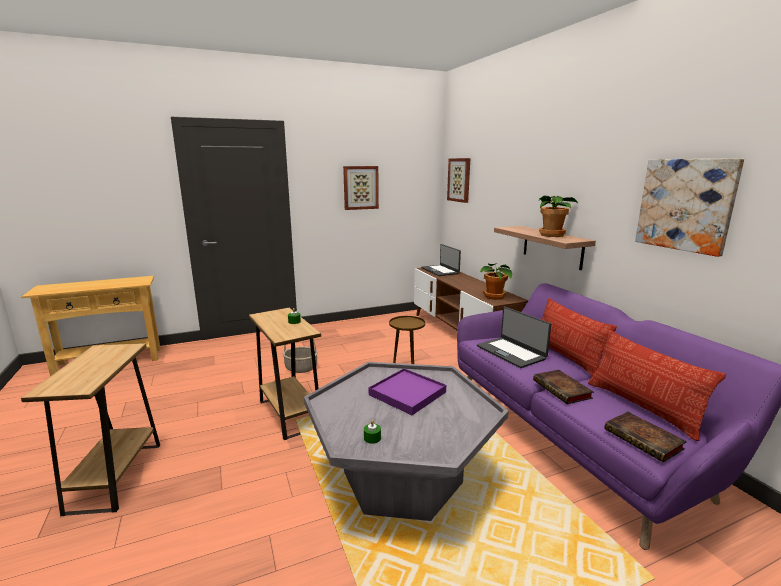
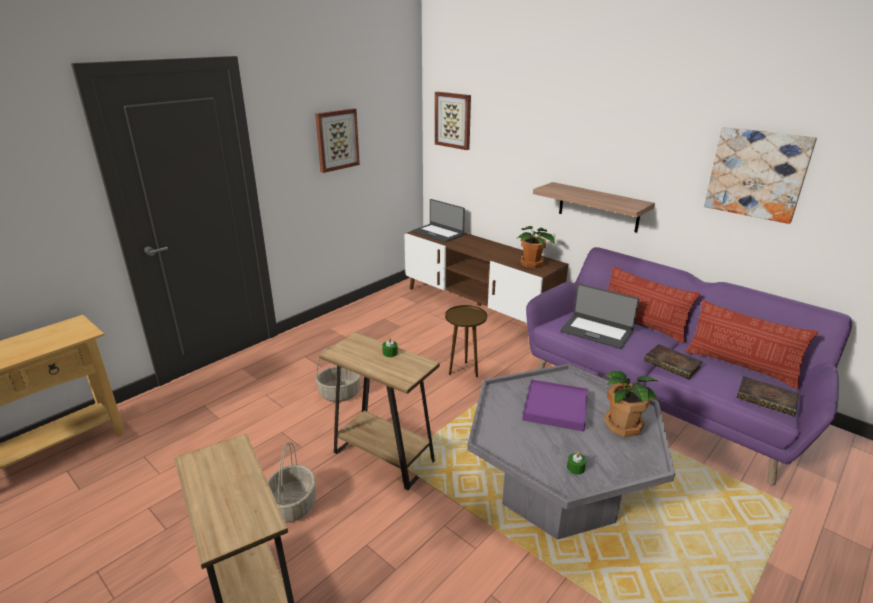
camera: 25 degrees left, 10 degrees up
(202, 425) = (292, 505): none -> basket
(551, 235) = (607, 198): potted plant -> potted plant (622, 425)

